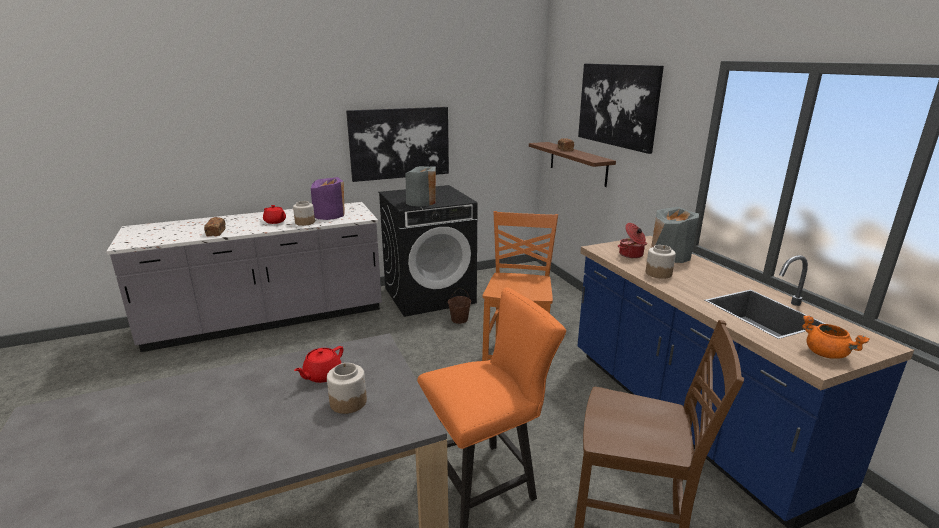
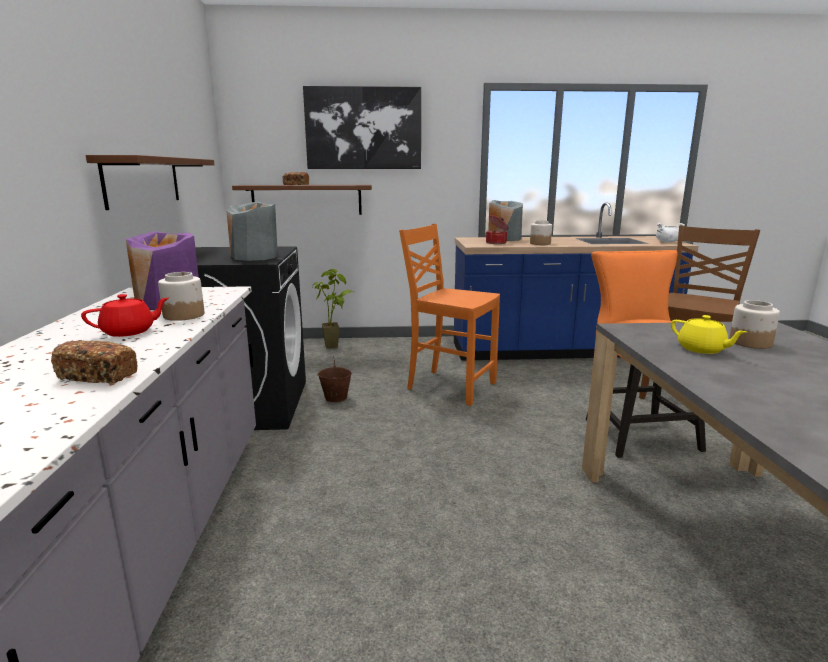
camera: 70 degrees left, 5 degrees down
(322, 375) = (702, 349): red teapot -> yellow teapot
(399, 143) = (143, 181): picture -> brown shelf
(559, 295) = (337, 346): none -> potted plant
(827, 354) = (667, 242): orange cooking pot -> white cooking pot

